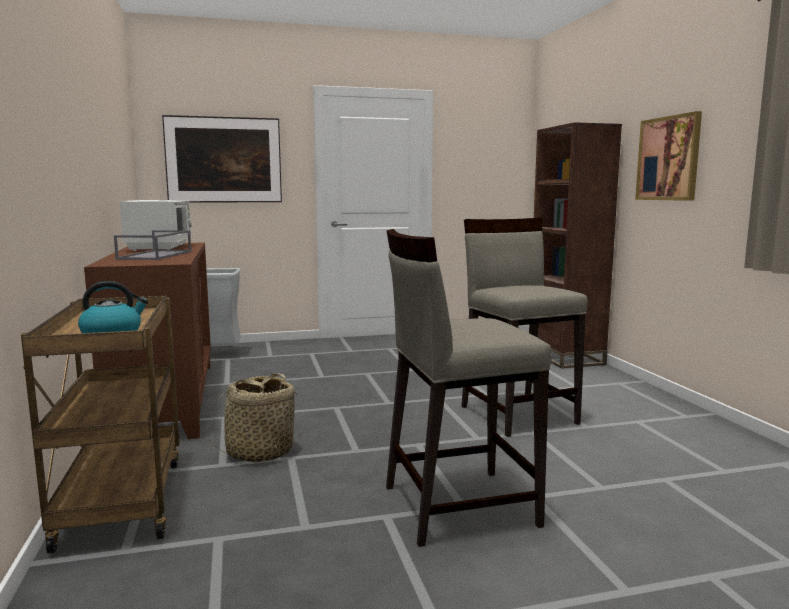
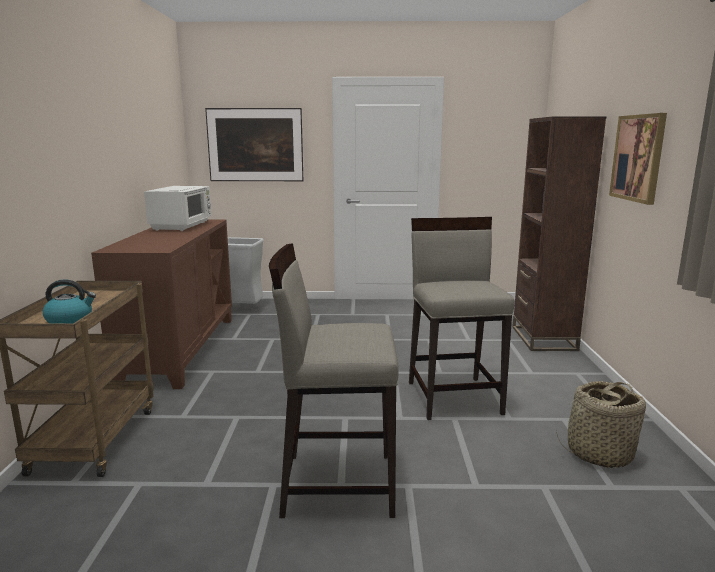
camera: 15 degrees right, 5 degrees up
(156, 255) = (162, 238): grey tray -> none
(259, 452) = (217, 408): basket -> basket (598, 453)

